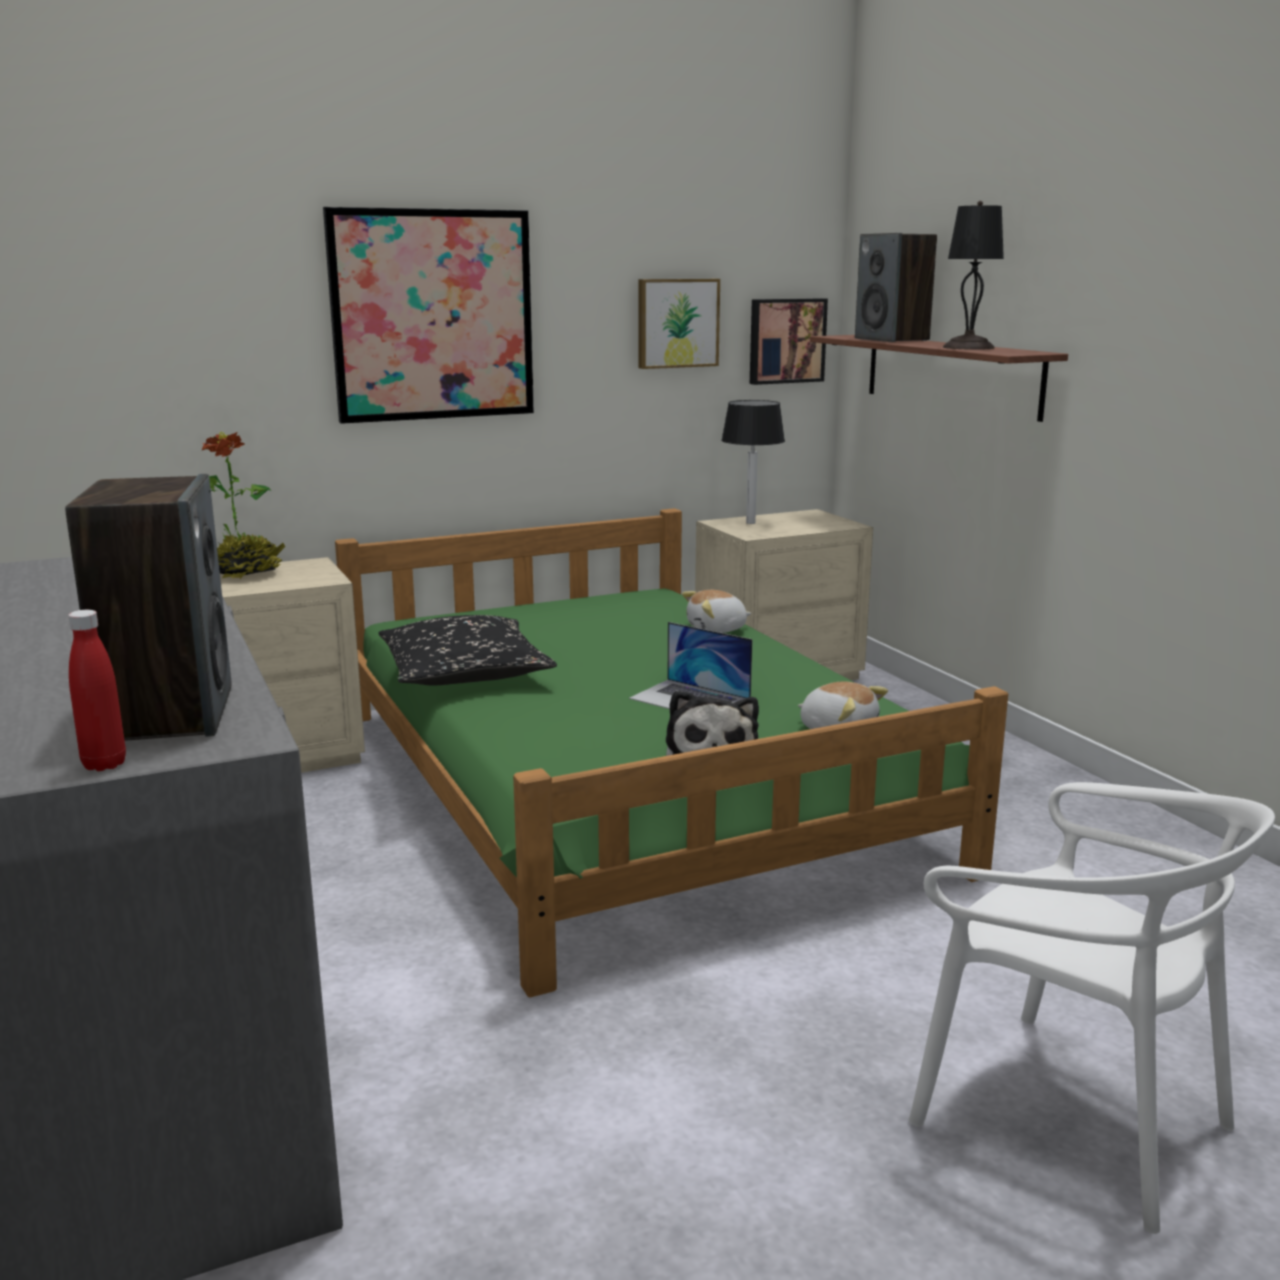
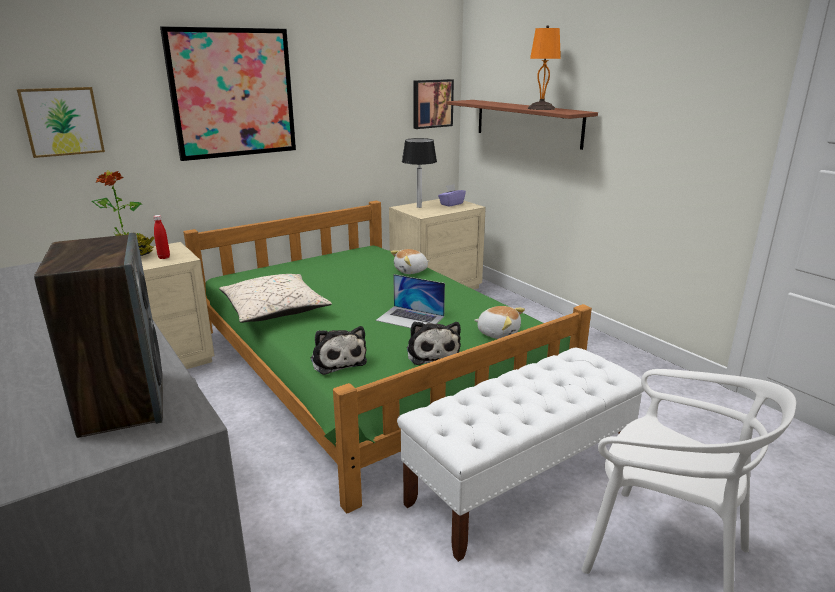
camera: 10 degrees left, 5 degrees up
(104, 764) = (85, 460): red bottle -> red bottle (164, 257)
(464, 674) = (275, 310): black pillow -> beige pillow
(546, 750) = (337, 360): none -> plush toy
(677, 323) = (373, 95): picture -> picture (62, 121)
(811, 520) = (451, 204): none -> purple tissue box
(842, 983) = (521, 482): none -> white bench
(892, 339) = (494, 103): speaker -> none
(968, 347) = (541, 108): black table lamp -> orange table lamp

